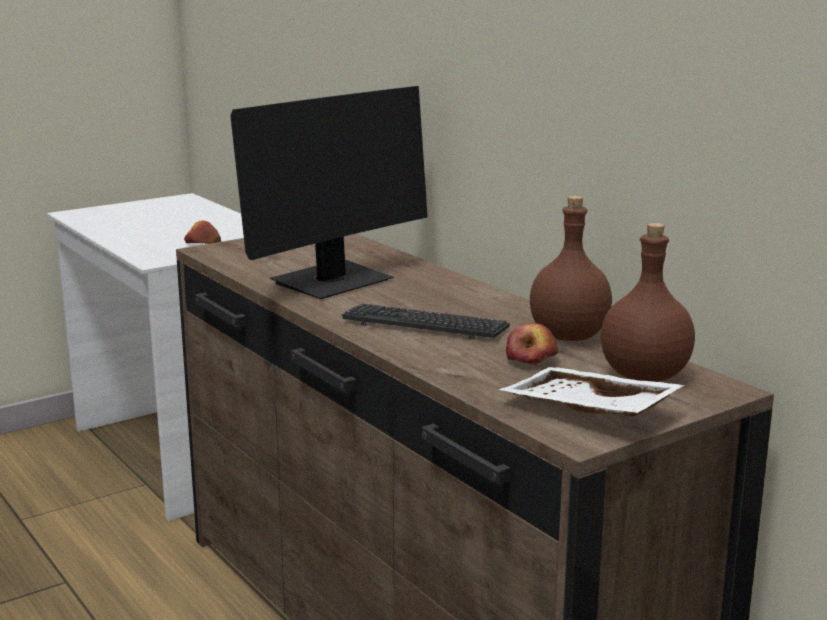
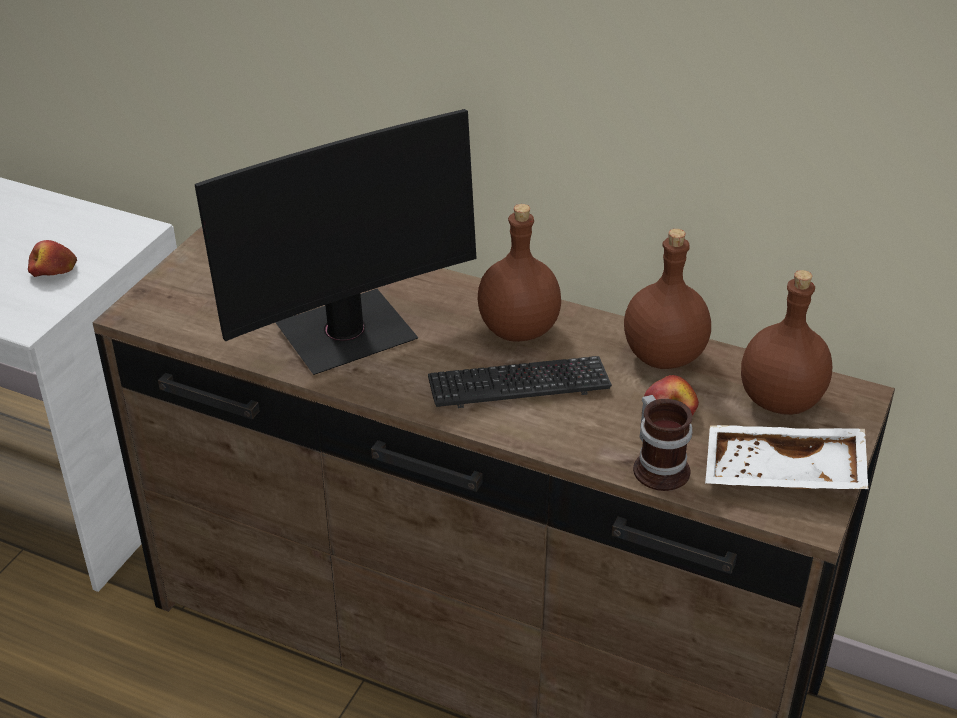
camera: 30 degrees left, 20 degrees up
(332, 281) = (347, 334): monitor -> monitor turned 45 degrees clockwise
(466, 303) = (520, 330): none -> brown bottle
(482, 383) = (661, 466): none -> mug

